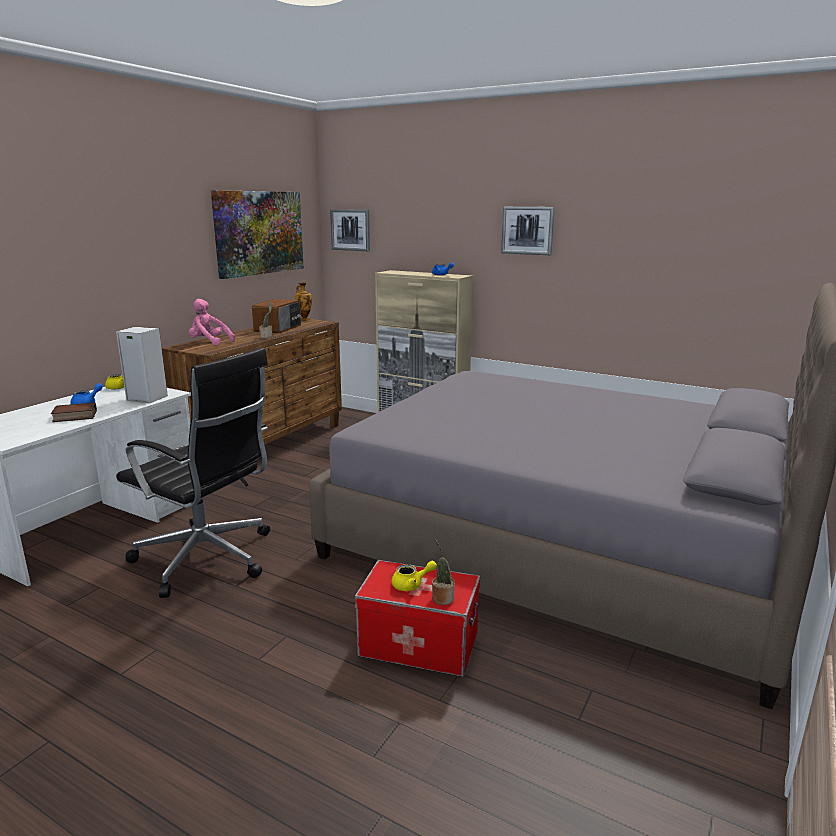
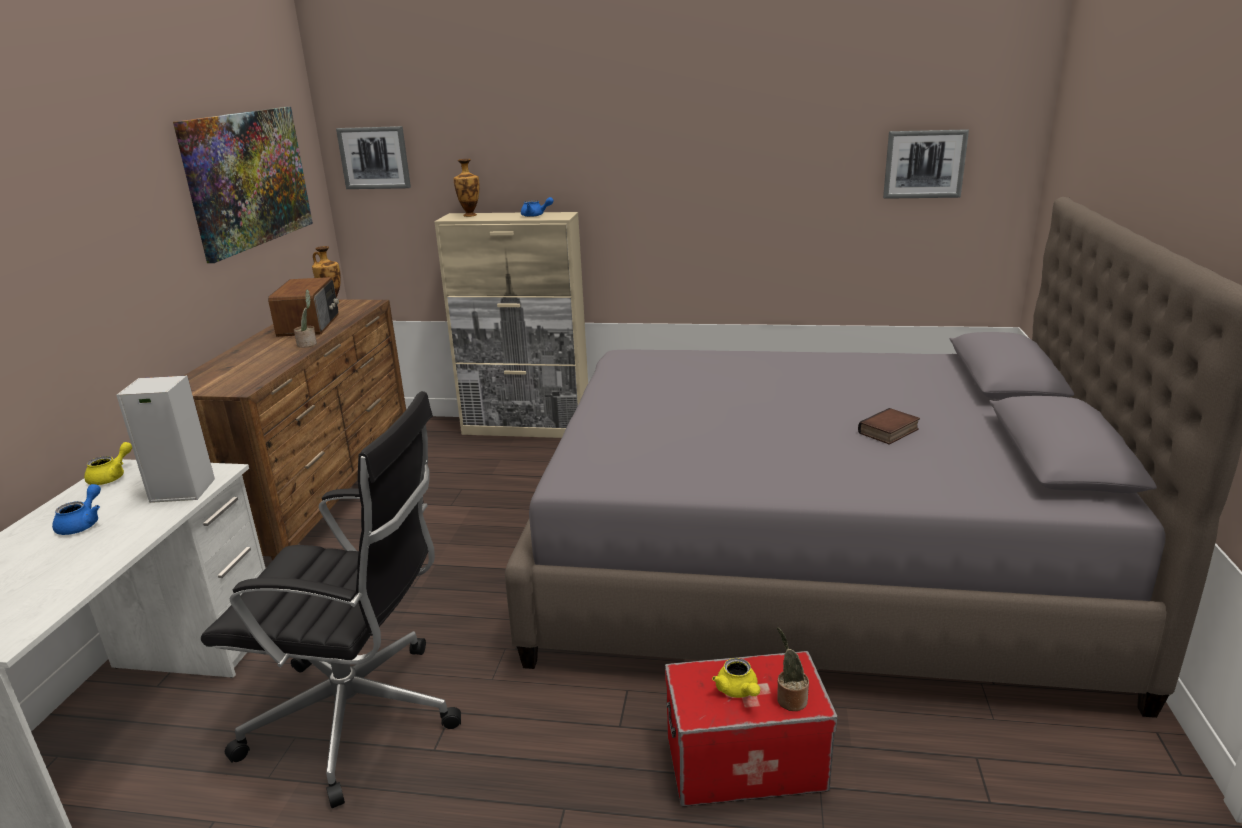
camera: 20 degrees left, 5 degrees up
(74, 417) = (82, 556): book -> book (889, 432)
(209, 343) = (224, 371): pink plush toy -> none
(401, 271) = (470, 215): none -> vase
(411, 585) = (738, 691): yellow teapot -> yellow teapot turned 105 degrees clockwise
(527, 230) = (651, 145): picture -> picture (924, 164)

